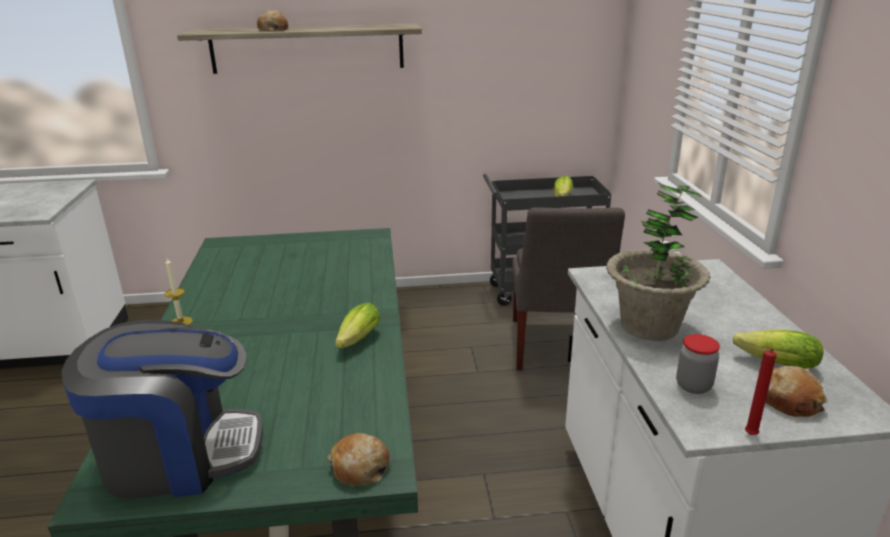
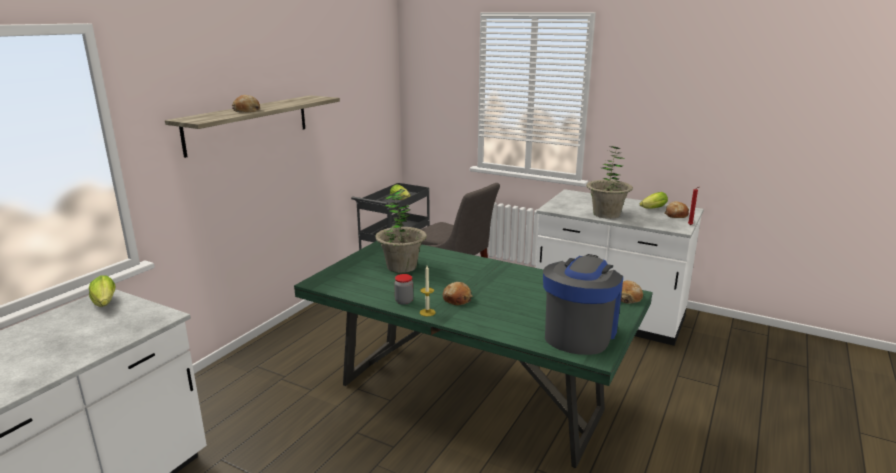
camera: 55 degrees left, 5 degrees down
(234, 327) = (457, 299): none -> bread
(306, 265) = (401, 267): none -> potted plant
(356, 342) = (517, 275): lettuce -> lettuce (105, 304)
(693, 386) = (655, 222): jar -> jar (404, 301)

